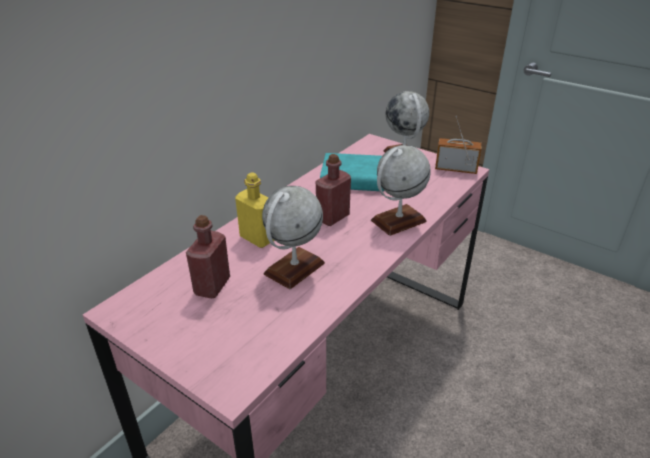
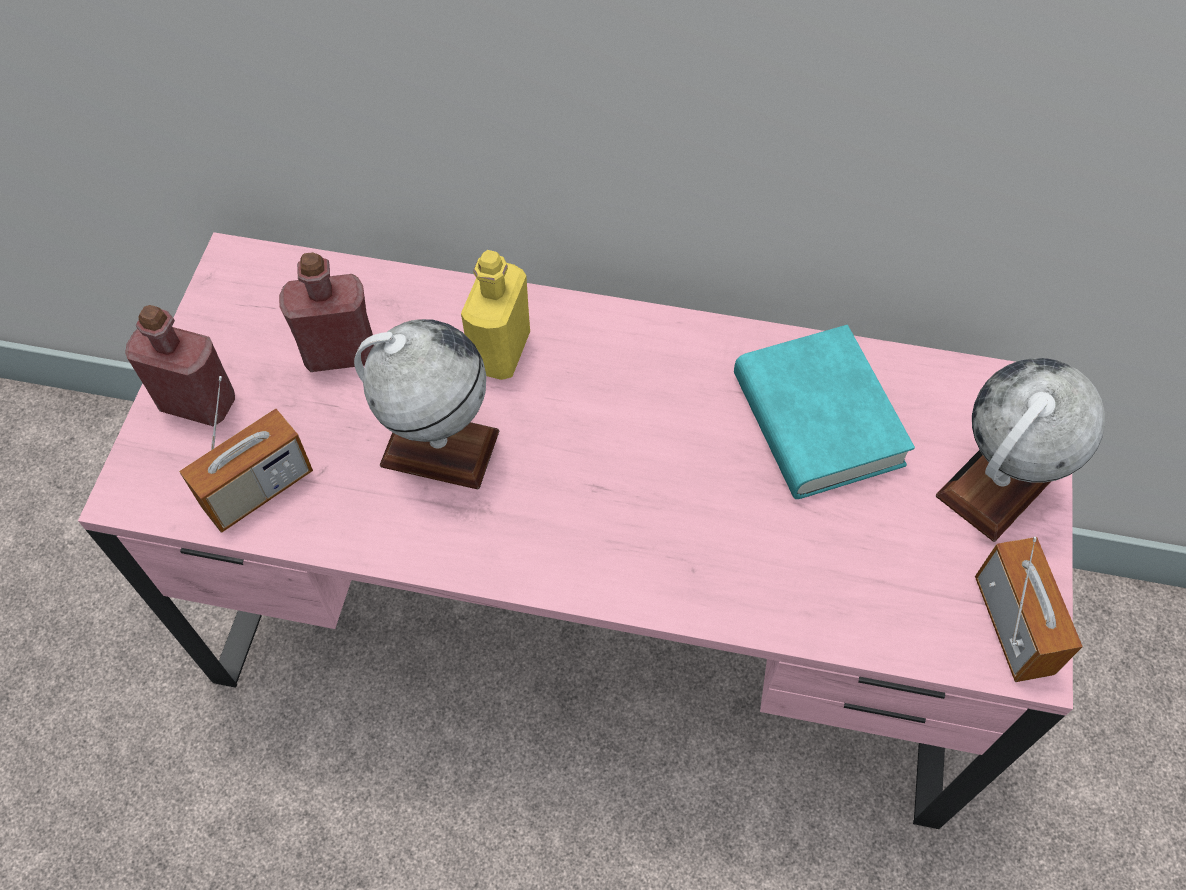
camera: 65 degrees right, 25 degrees up
(271, 335) = (258, 490): none -> radio
(333, 217) = (636, 443): red bottle -> red bottle (198, 403)
(398, 221) = (691, 568): globe -> none

